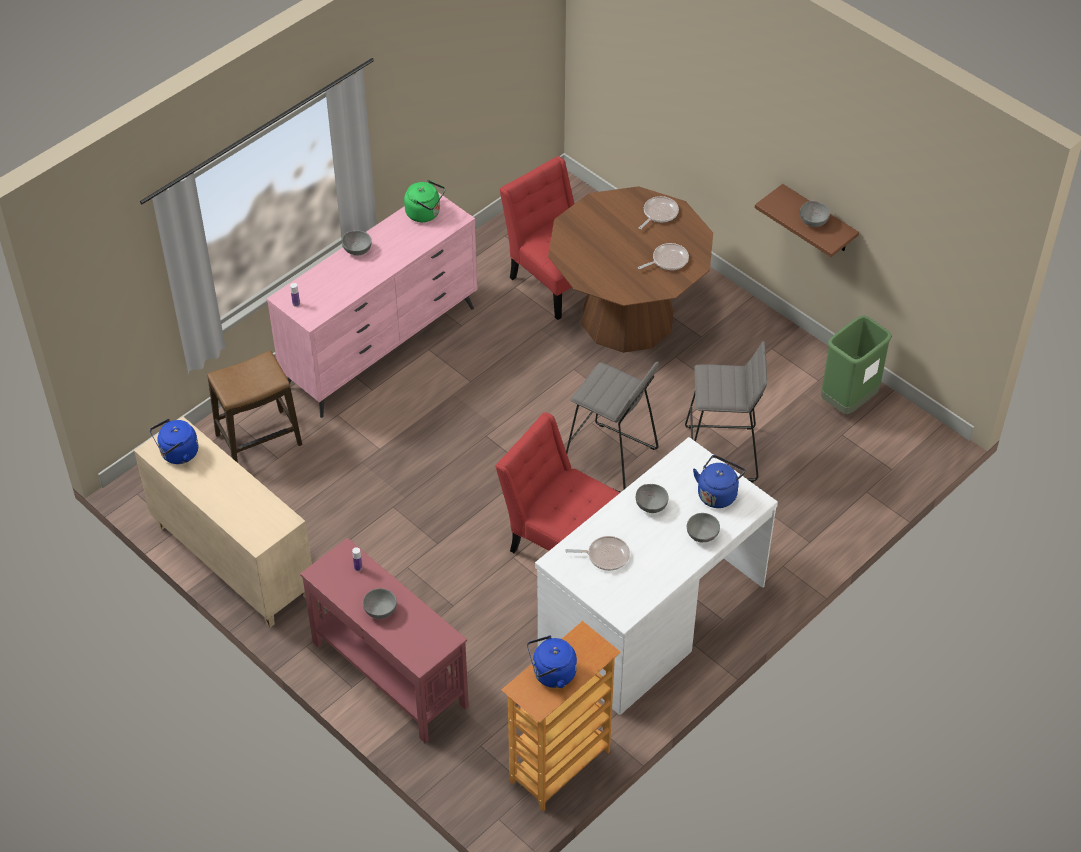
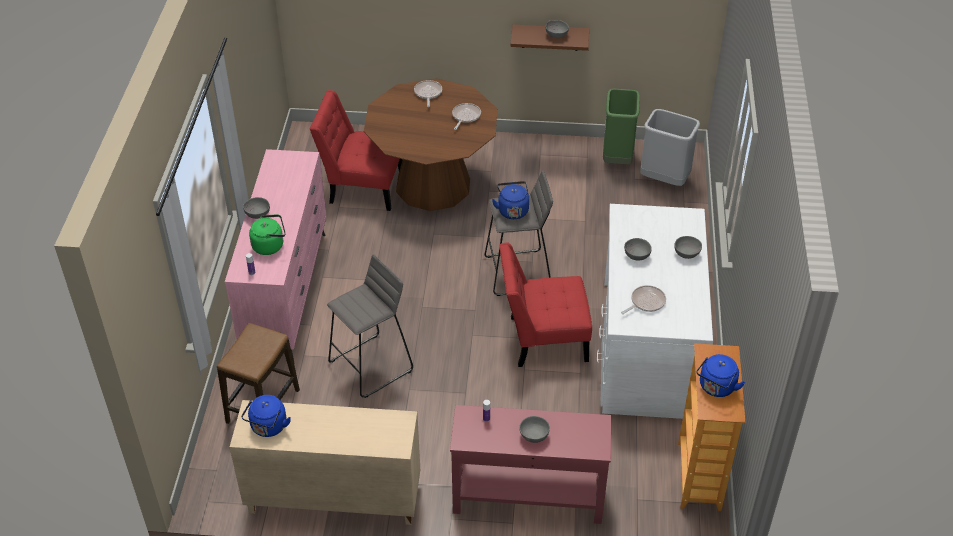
camera: 40 degrees left, 5 degrees down
(425, 213) = (280, 167): green kettle -> green kettle (270, 245)
(717, 493) = (666, 225): blue kettle -> blue kettle (512, 210)
(721, 454) = (580, 230): grey stool -> grey stool (371, 366)
(874, 454) = (665, 179): none -> grey trash can

